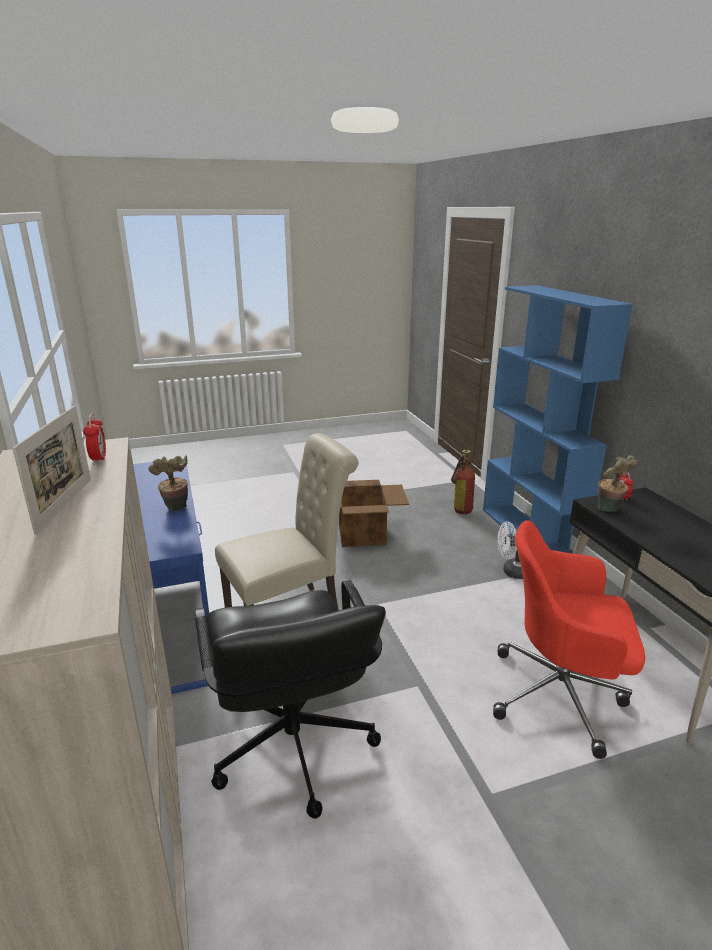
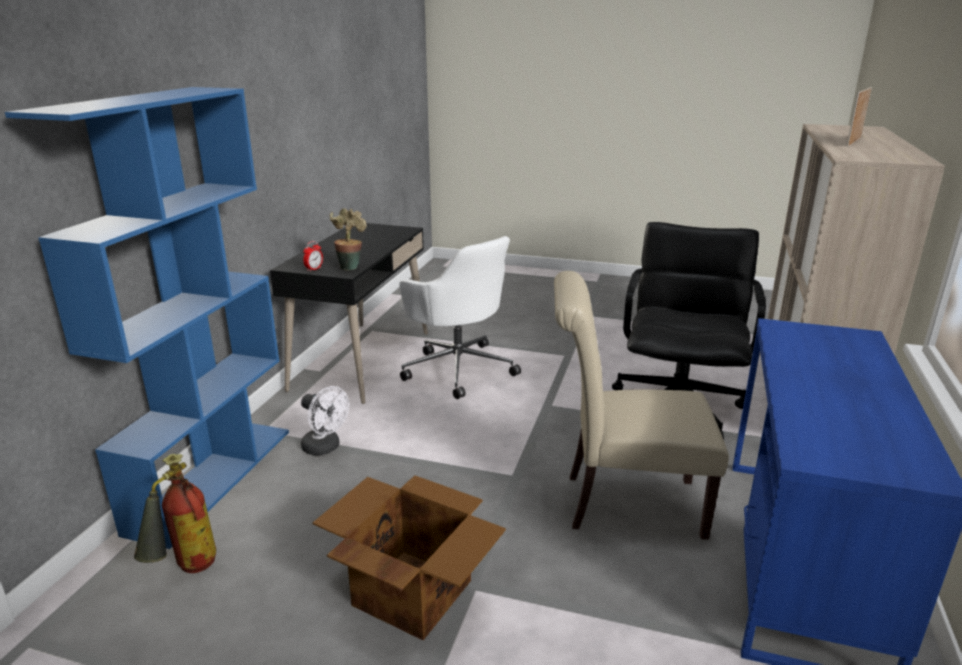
camera: 145 degrees left, 0 degrees up
(99, 459) = (849, 152): alarm clock -> none
(176, 509) = (790, 367): potted plant -> none
(560, 695) = (458, 368): red office chair -> white office chair

